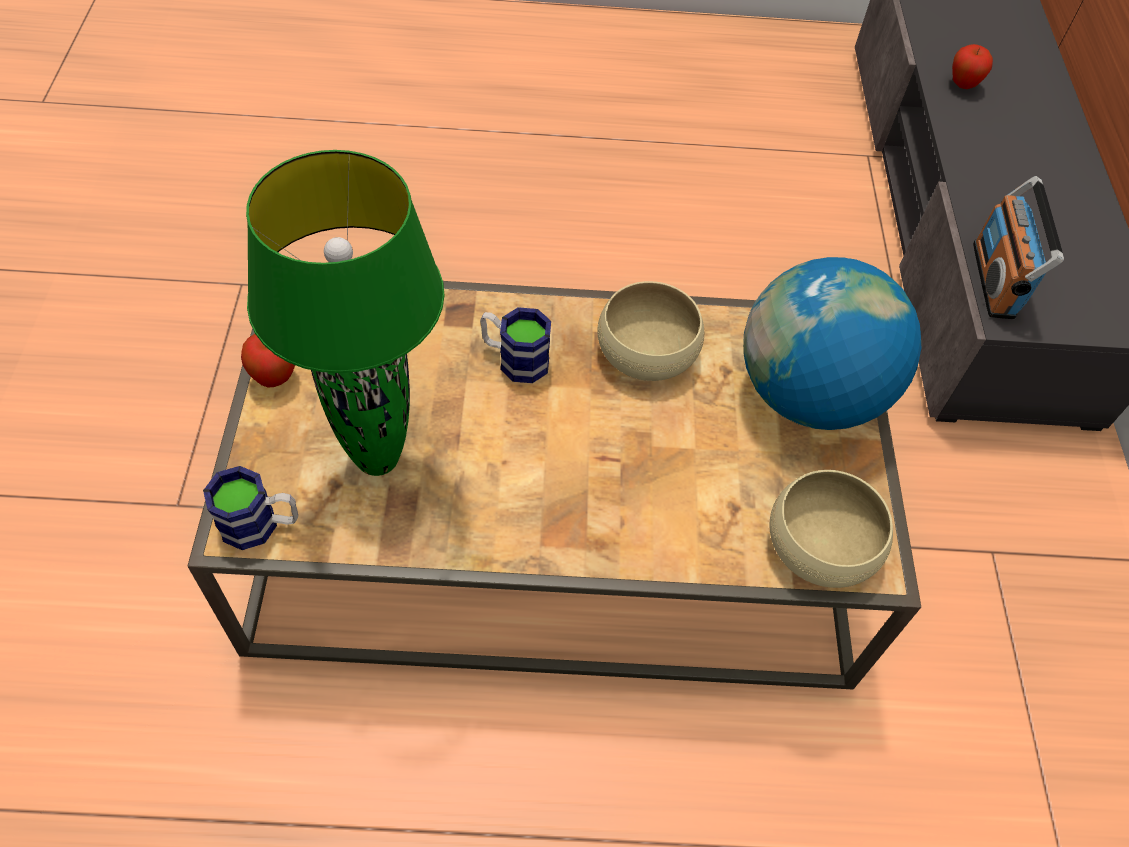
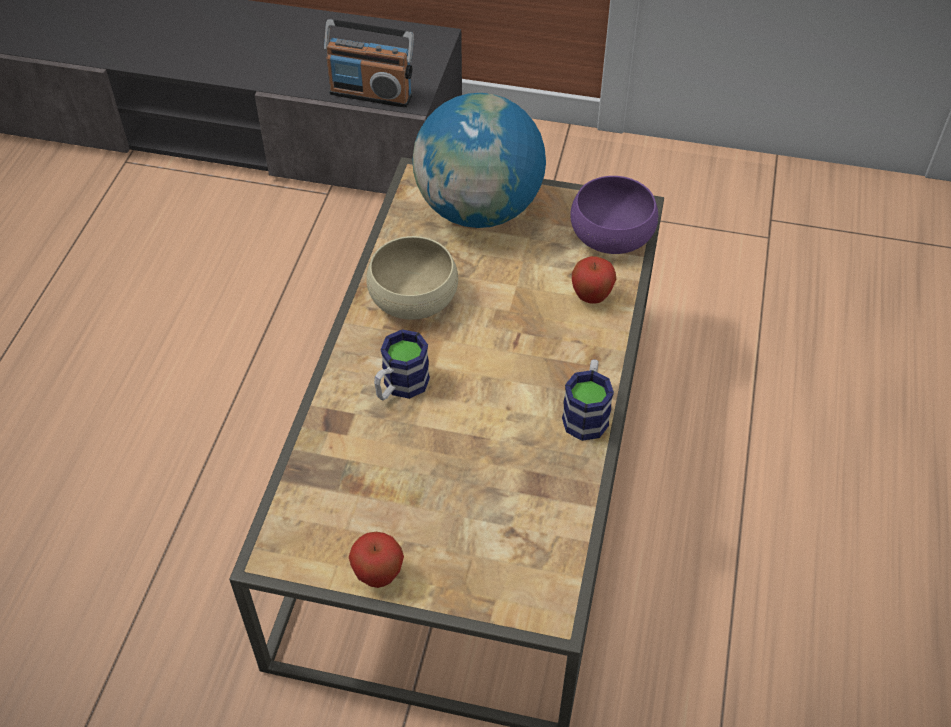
camera: 75 degrees left, 5 degrees down
(261, 524) = (545, 591): mug -> mug (586, 413)
(377, 458) = (488, 498): green table lamp -> none
(820, 545) = (611, 234): beige bowl -> purple bowl
(962, 85) = (147, 49): apple -> apple (591, 297)

